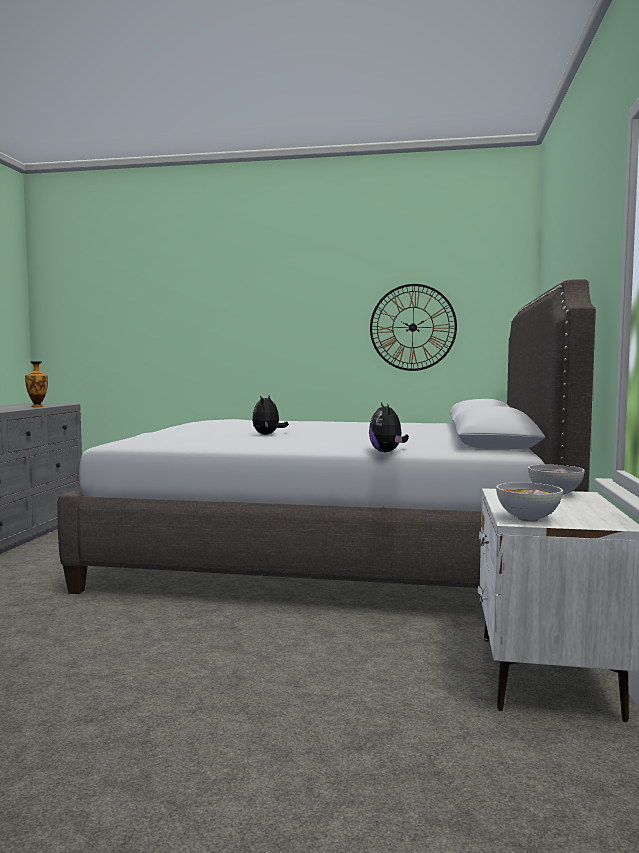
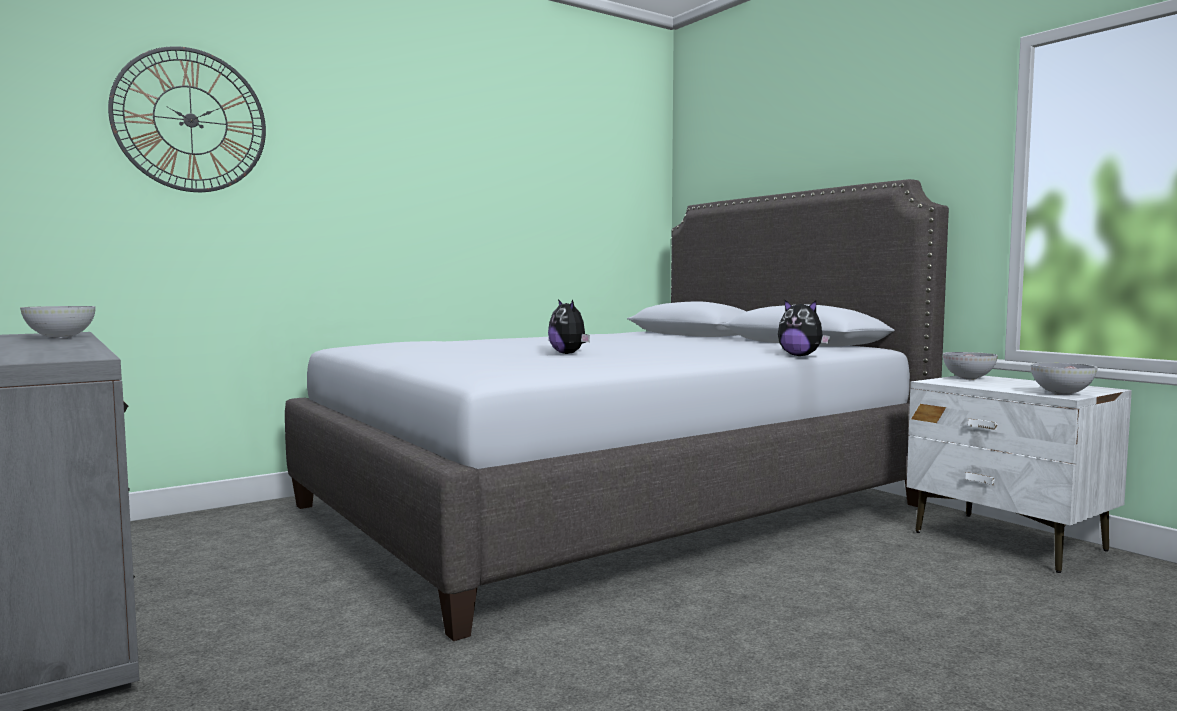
camera: 45 degrees left, 0 degrees up
(37, 406) = (60, 337): vase -> bowl
(412, 327) = (565, 219): wall clock -> wall clock (190, 120)

